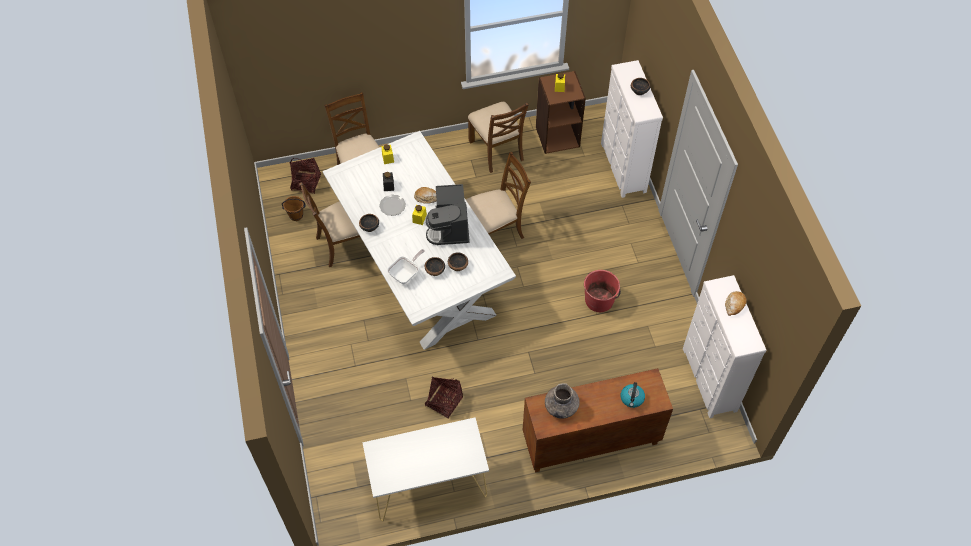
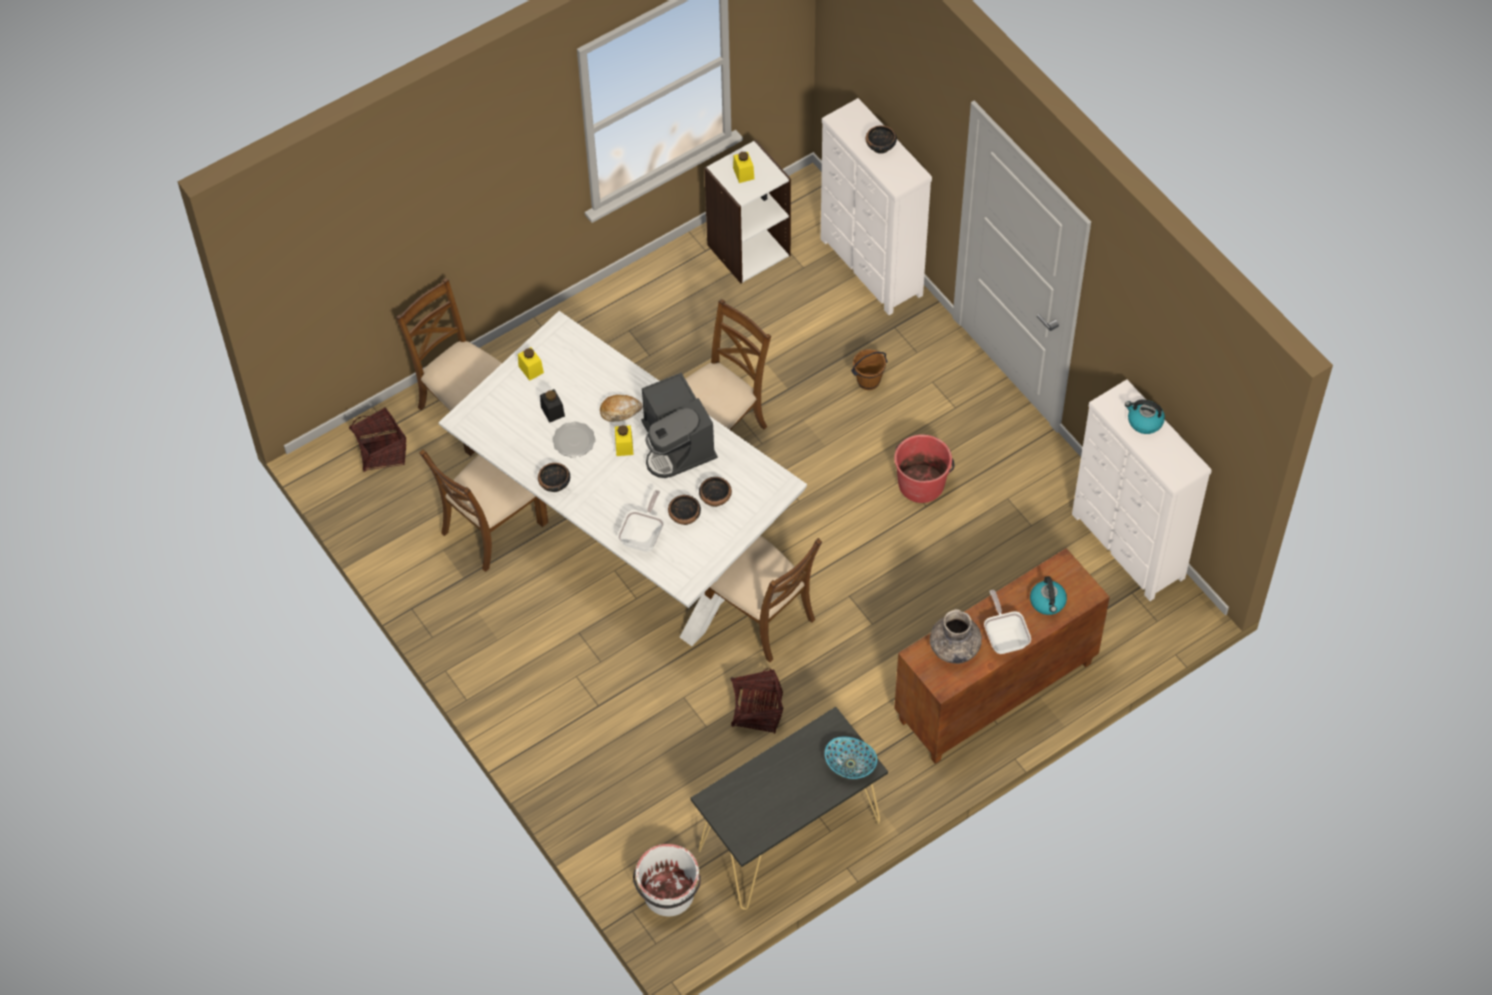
camera: 20 degrees left, 0 degrees up
(296, 215) = (392, 508): brown bucket -> brown bucket (868, 381)
(342, 494) = (669, 895): none -> white bucket
(428, 485) = (788, 836): white console table -> black console table
(467, 457) = (850, 764): none -> bowl
(497, 150) = (663, 302): brown chair -> brown chair (762, 616)
(557, 136) = (748, 249): brown bookcase -> white bookcase
(595, 411) = (1004, 636): none -> frying pan
(734, 305) = (1144, 421): bread -> kettle

